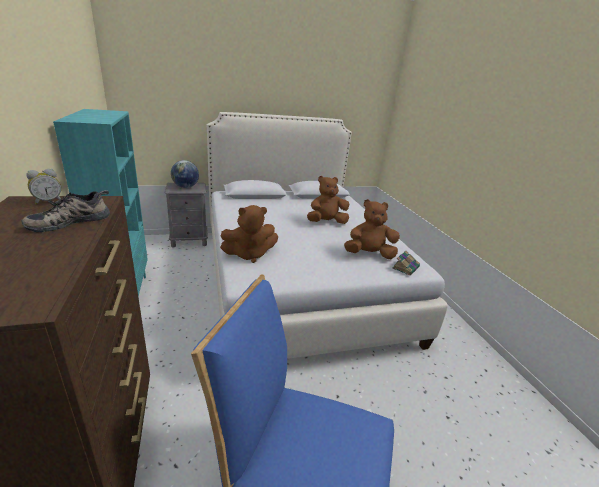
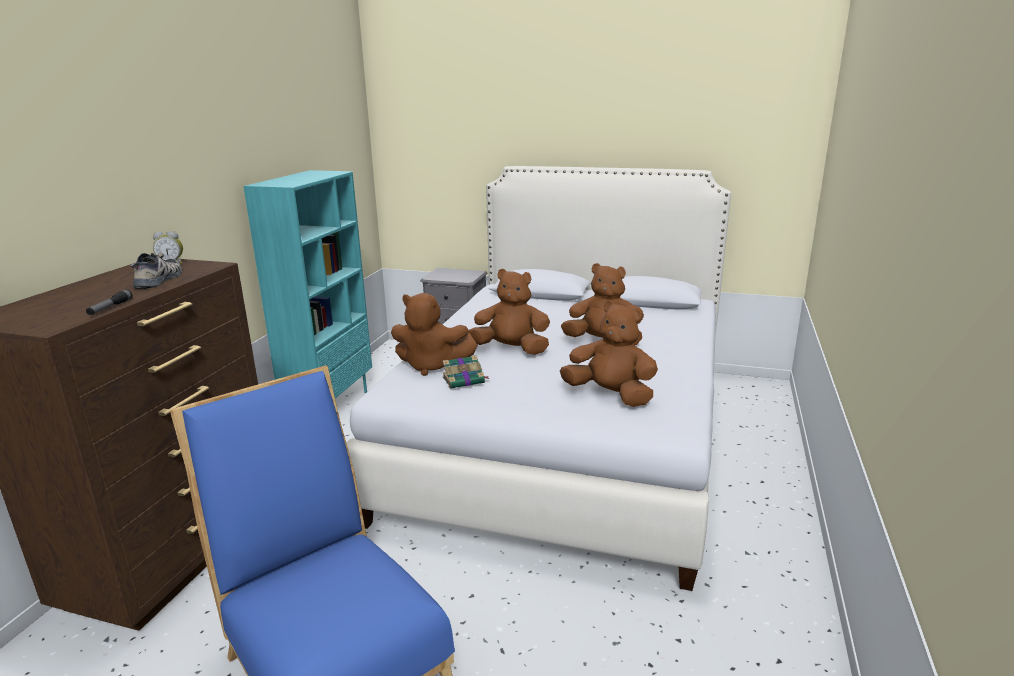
camera: 35 degrees right, 5 degrees down
(70, 221) = (160, 279): shoe -> shoe turned 105 degrees clockwise
(72, 263) = (110, 308): none -> flashlight
(185, 187) = (453, 275): globe -> none
(284, 234) = (511, 349): none -> brown plush toy
(406, 267) = (648, 423): book -> book (464, 380)

